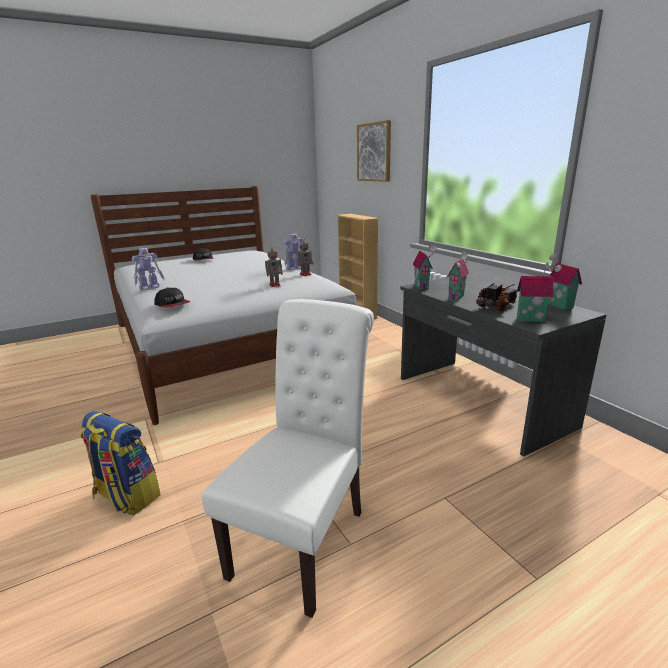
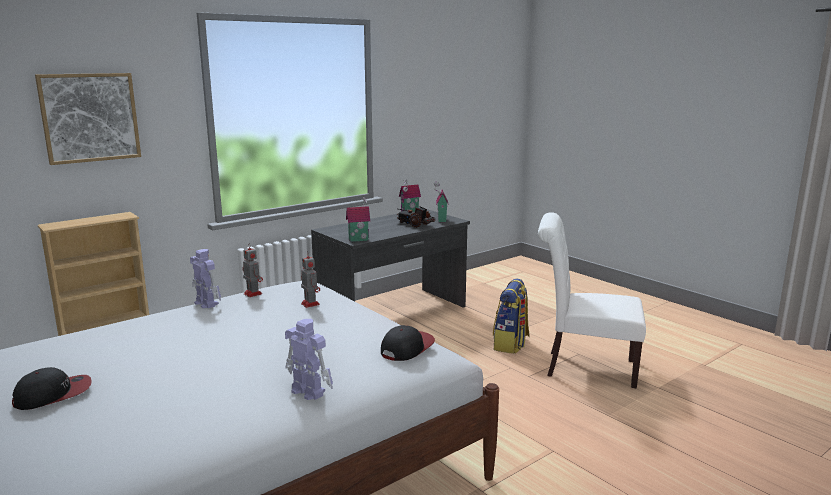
camera: 100 degrees left, 5 degrees down
(126, 496) = (607, 452): backpack -> backpack (511, 344)
(457, 298) = (393, 231): toy house -> none

